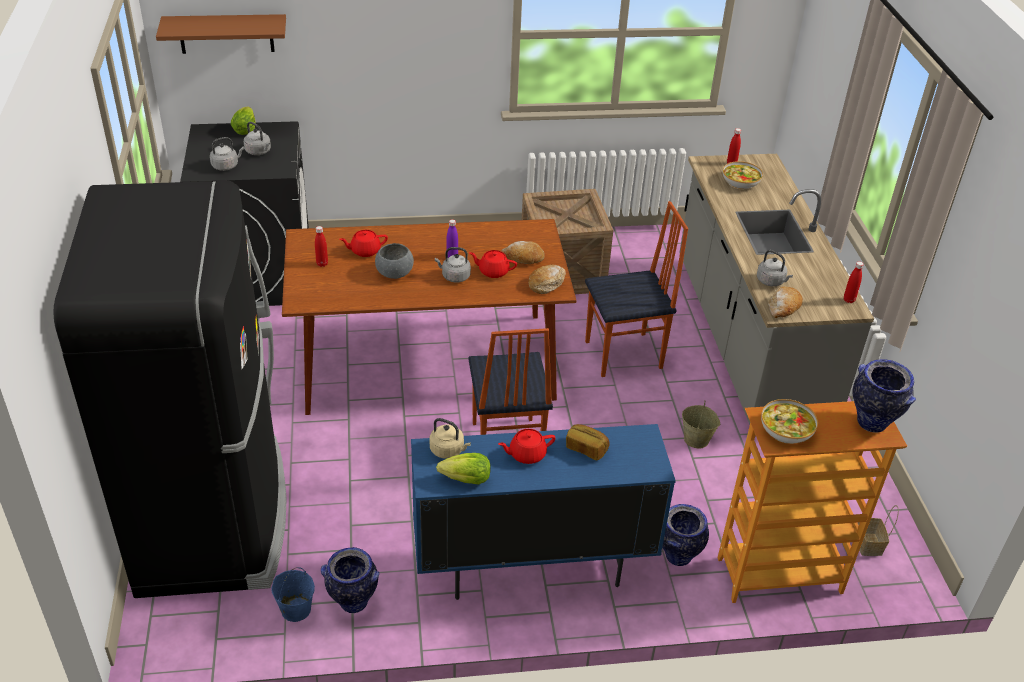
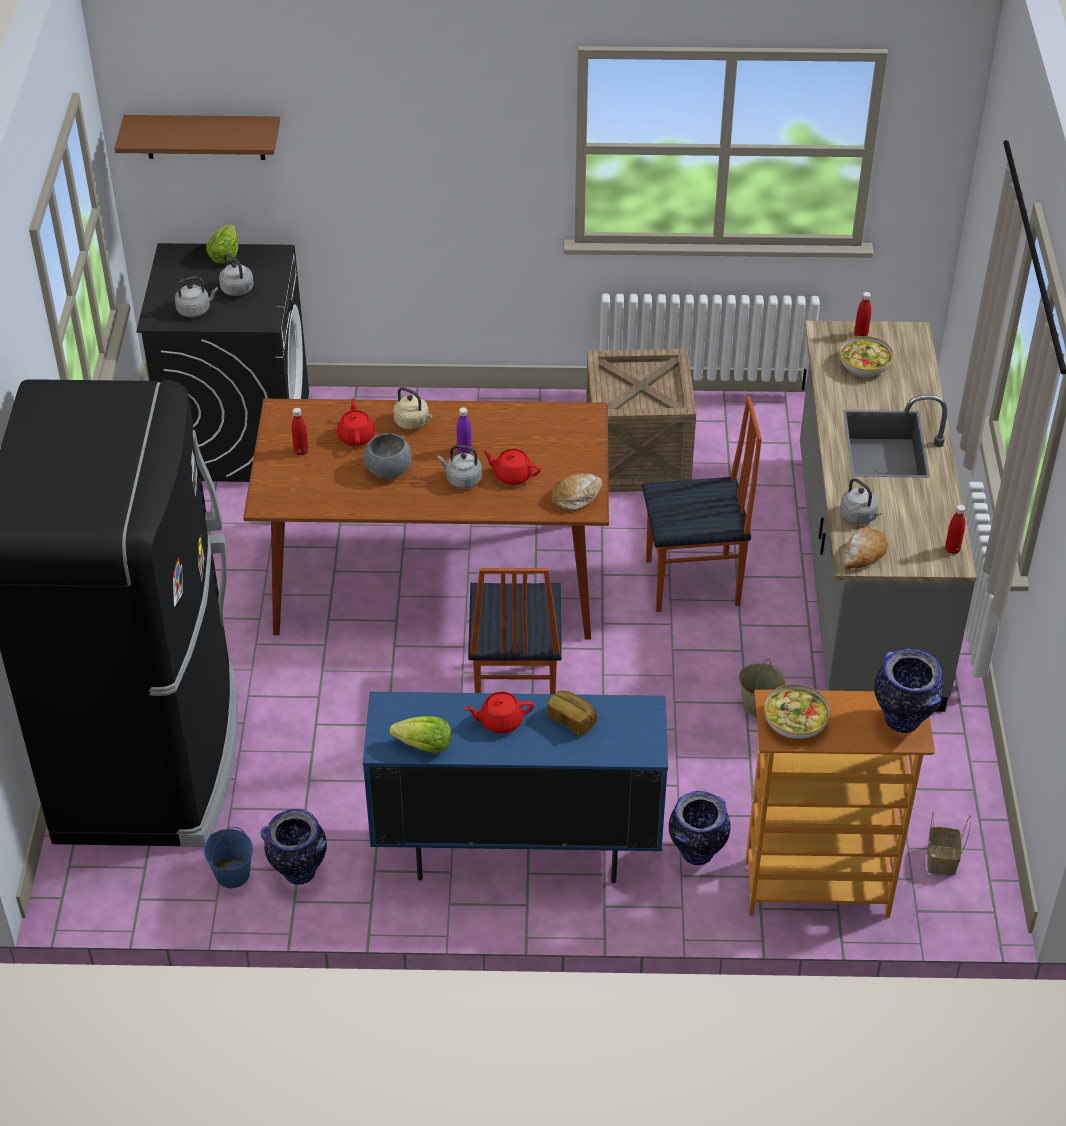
camera: 10 degrees right, 5 degrees up
(365, 251) = (356, 436): red teapot -> red teapot turned 90 degrees clockwise
(448, 450) = (410, 709): beige kettle -> beige kettle (413, 422)
(523, 258) = (554, 459): bread -> none

